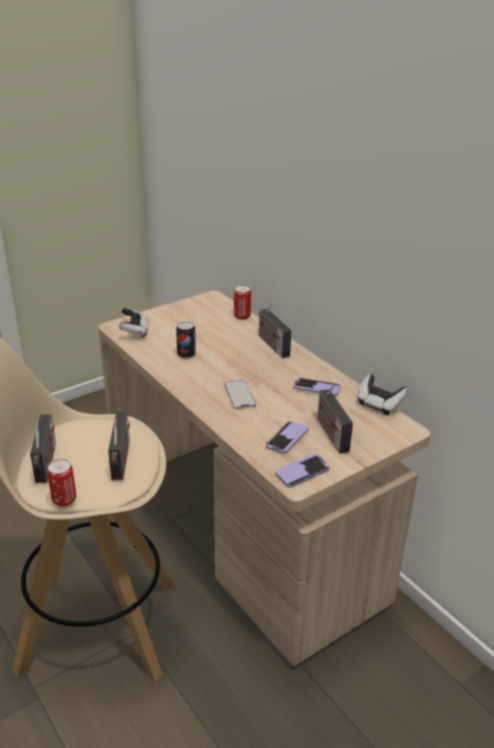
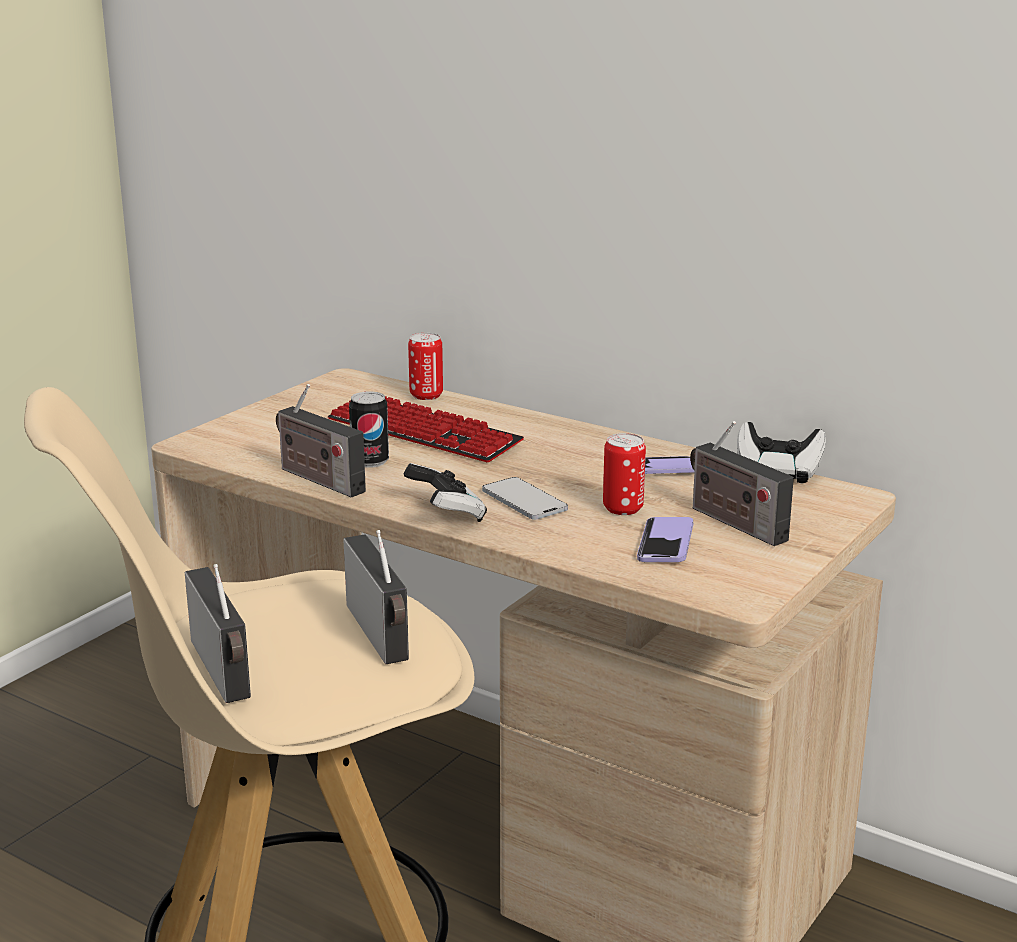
camera: 20 degrees left, 10 degrees down
(64, 500) = (313, 714): can -> can (623, 508)
(134, 332) = (236, 445): game controller -> game controller (446, 515)
(223, 340) = (423, 432): none -> keyboard
(272, 344) = (517, 425): radio -> radio (317, 479)
(302, 472) = (735, 581): phone -> none

